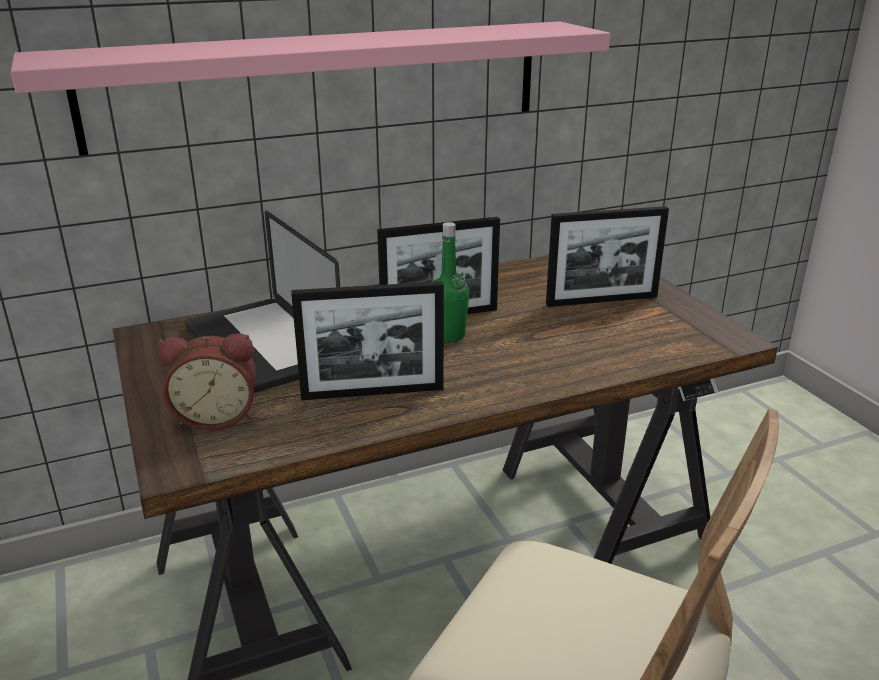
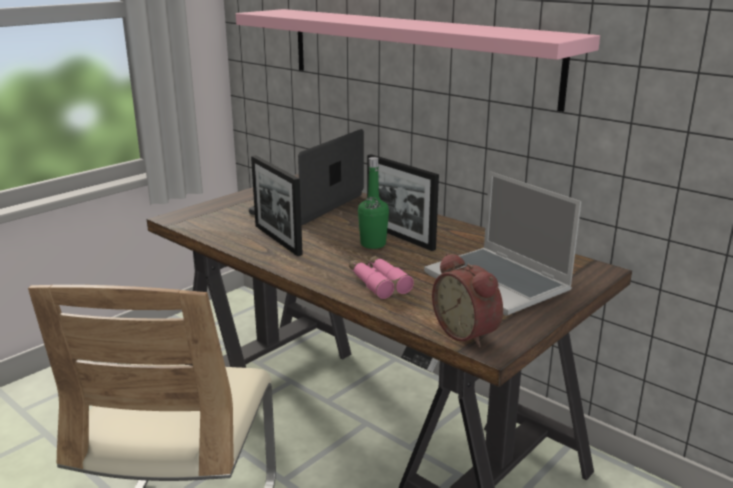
camera: 65 degrees right, 5 degrees down
(217, 416) = (225, 214): alarm clock -> alarm clock (468, 332)
(562, 357) = (378, 283): none -> pink binoculars
(601, 300) = (498, 283): picture frame -> laptop

